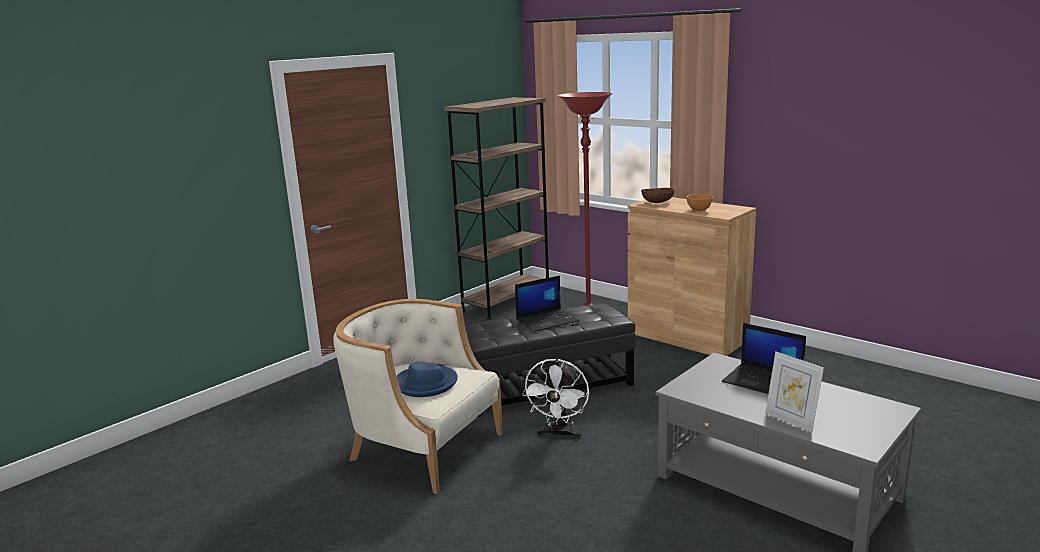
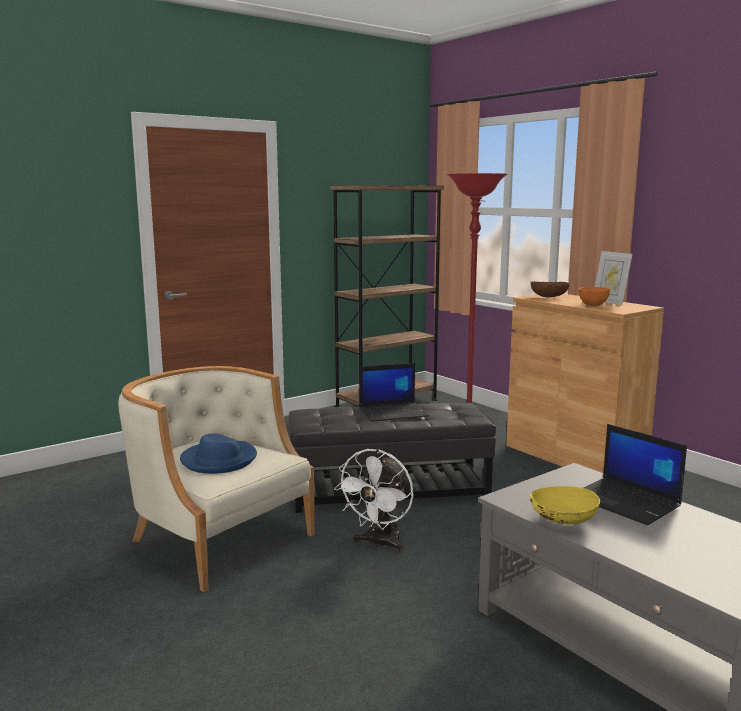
camera: 10 degrees right, 5 degrees down
(725, 403) = (563, 521): none -> yellow bowl
(791, 420) = (646, 554): picture frame -> picture frame (609, 302)

